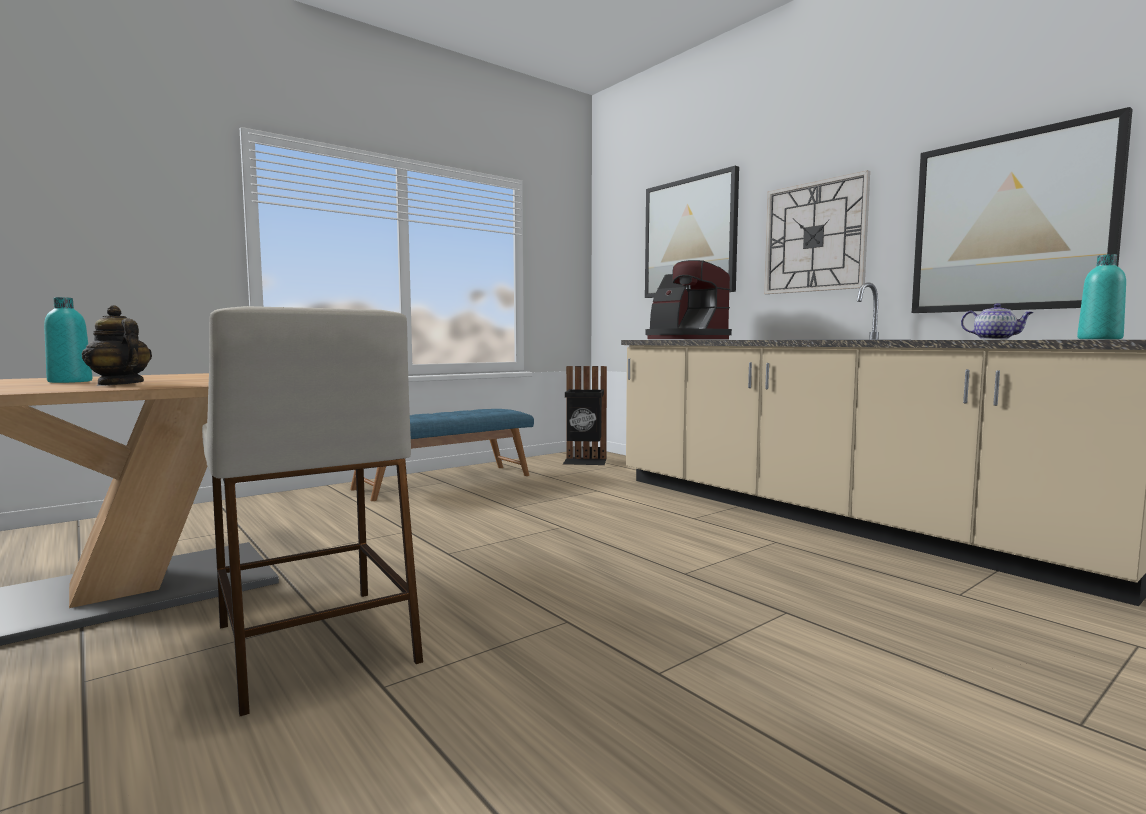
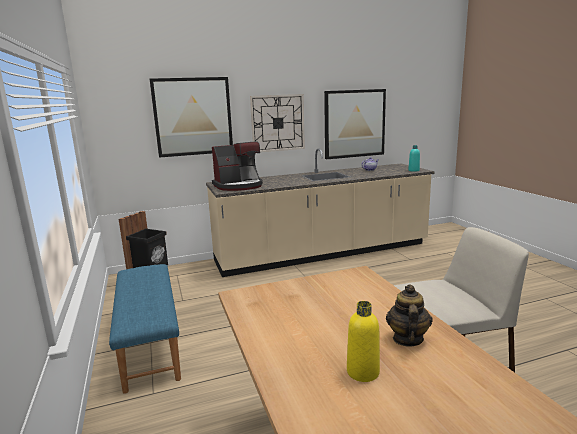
camera: 70 degrees left, 10 degrees up
(70, 381) = (363, 372): turquoise bottle -> yellow bottle
(119, 384) = (407, 339): teapot -> teapot turned 135 degrees clockwise

